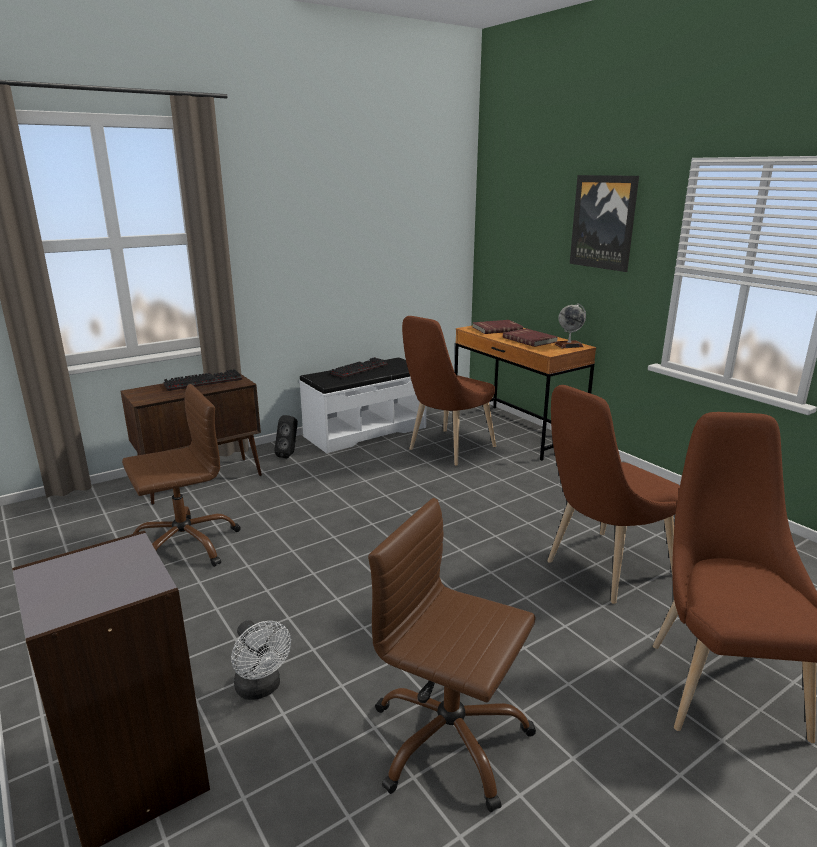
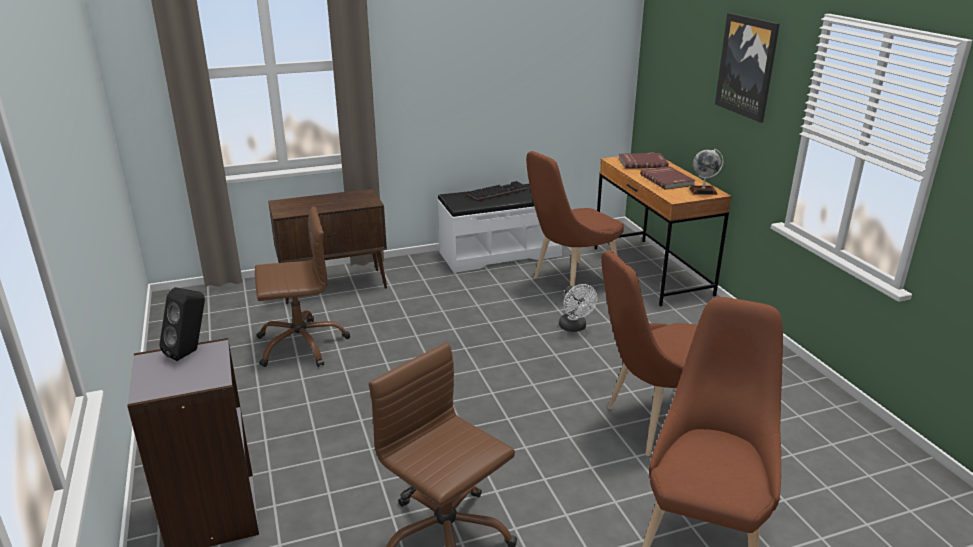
camera: 15 degrees right, 5 degrees up
(204, 381) = (340, 198): keyboard -> none
(261, 688) = (319, 471): white fan -> white fan (574, 328)
(289, 455) = (419, 270): black speaker -> black speaker (190, 352)

